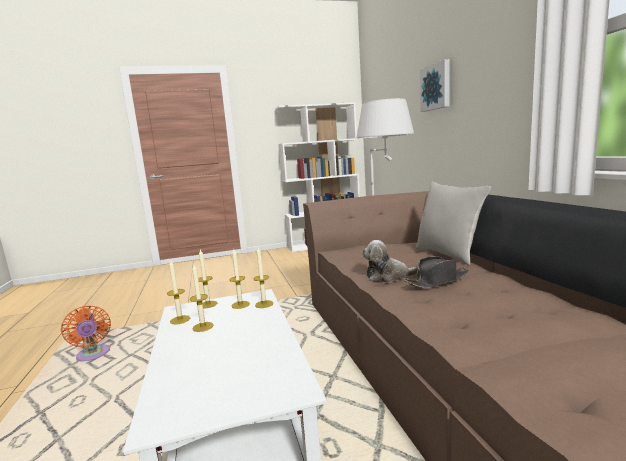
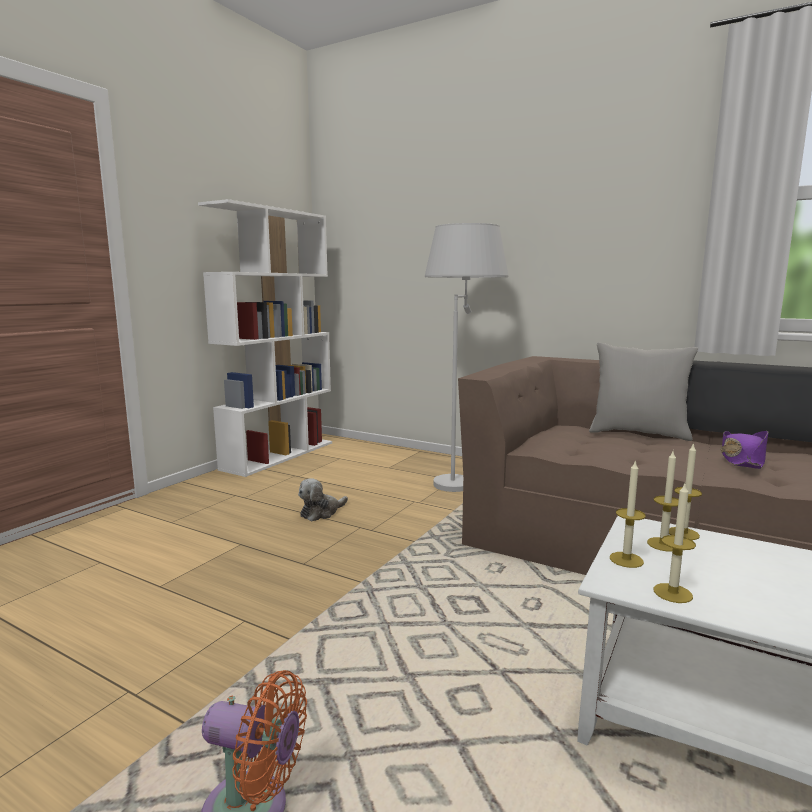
camera: 45 degrees left, 0 degrees up
(203, 327) = (729, 587): candle -> none
(388, 276) = (686, 466): plush toy -> plush toy (321, 512)
(436, 87) = (513, 217): picture -> none
(437, 281) = (742, 459): black hat -> purple hat

